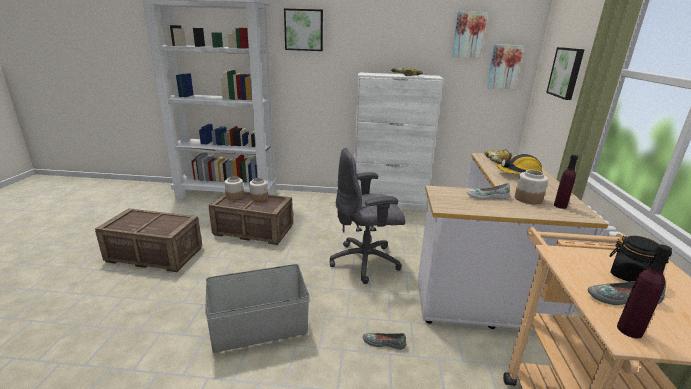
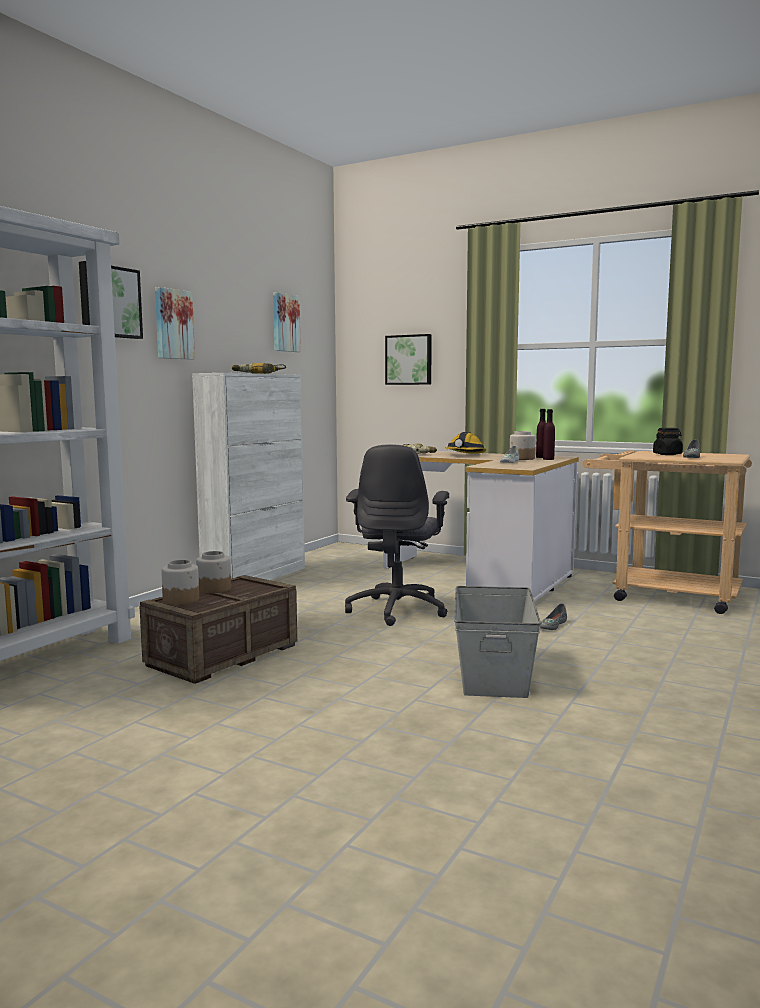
camera: 65 degrees left, 15 degrees down
(155, 254) = (208, 732): crate -> none
(504, 66) = (315, 363): picture -> picture (173, 324)
(629, 330) = (723, 459): purple bottle -> purple bottle (548, 459)

